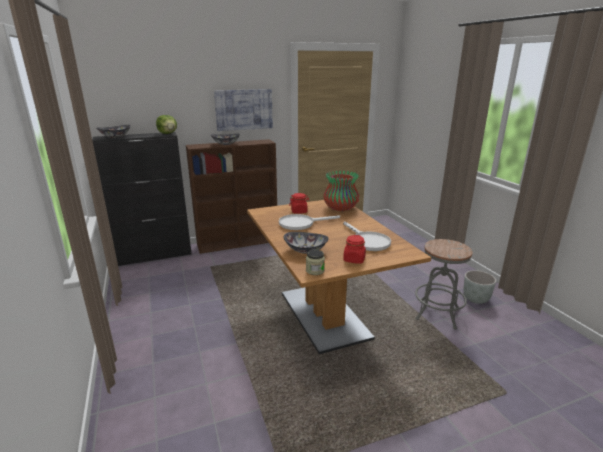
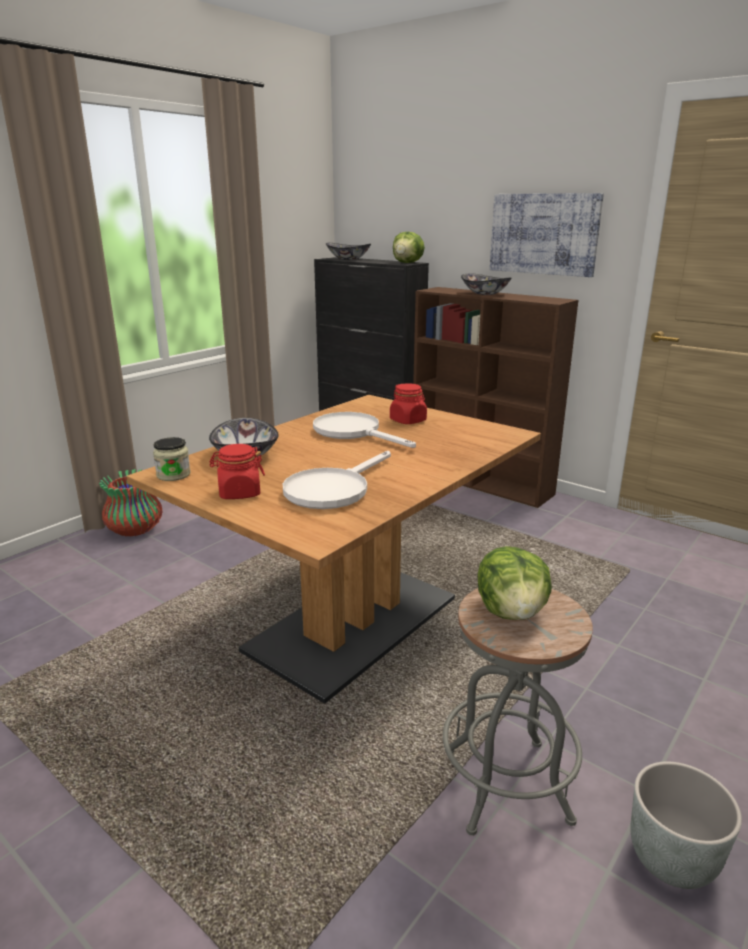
camera: 60 degrees right, 0 degrees up
(340, 208) = (475, 442): vase -> vase (135, 529)
(445, 249) = (512, 612): none -> lettuce

